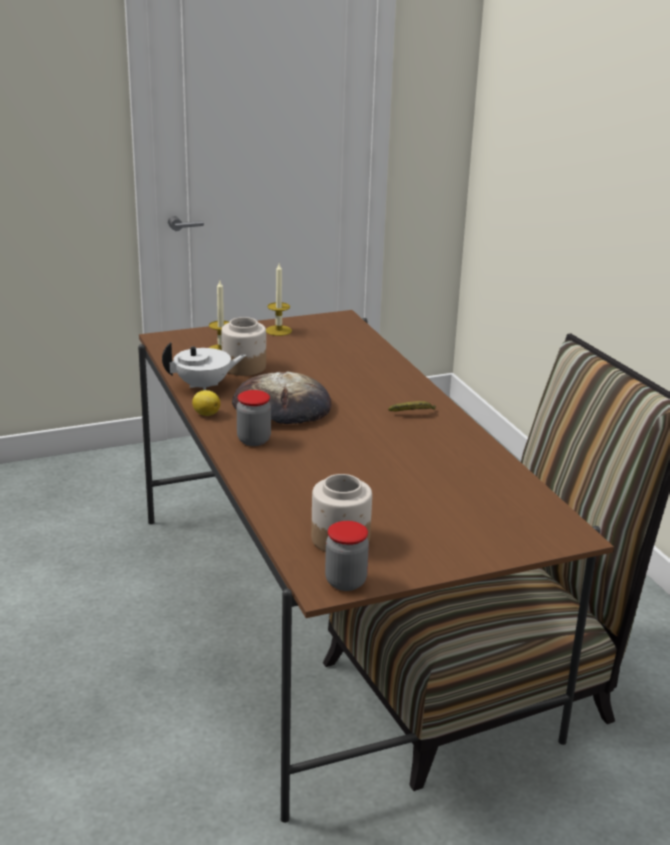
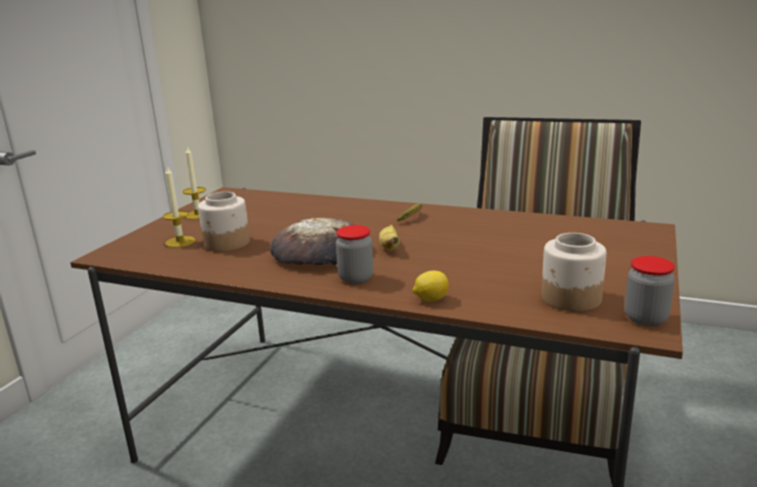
camera: 45 degrees left, 5 degrees down
(204, 386) = (225, 267): white teapot -> none
(205, 414) = (274, 281): lemon -> lemon (430, 299)
(330, 430) = (389, 247): none -> banana

